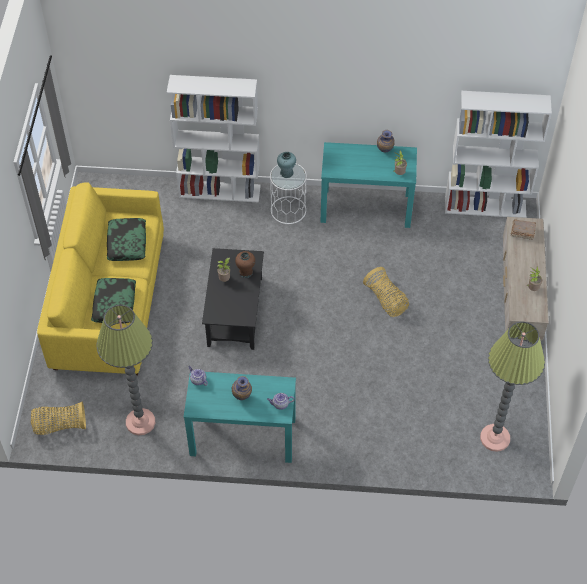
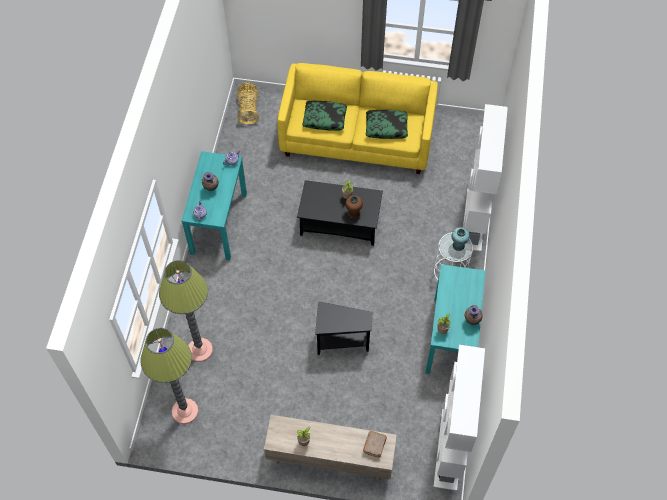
camera: 95 degrees right, 5 degrees up
(140, 422) = (243, 157): floor lamp -> floor lamp (200, 350)
(386, 300) = (340, 342): basket -> black side table

